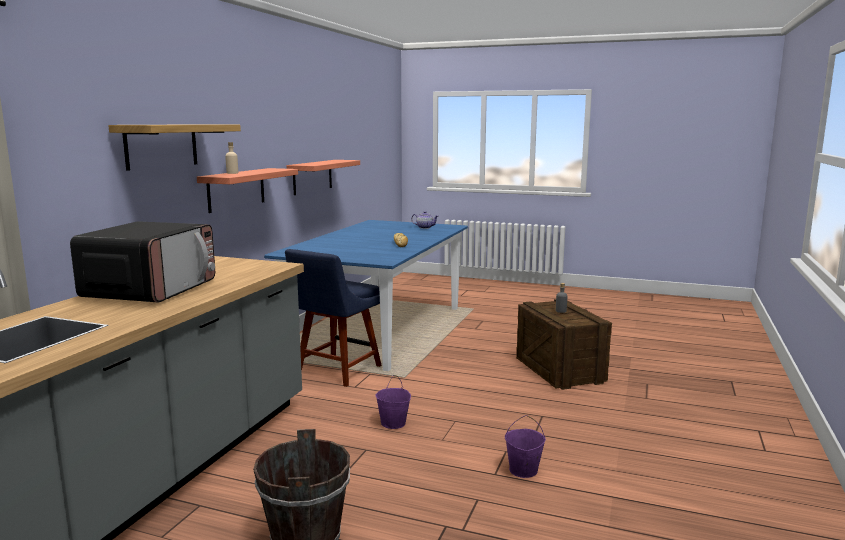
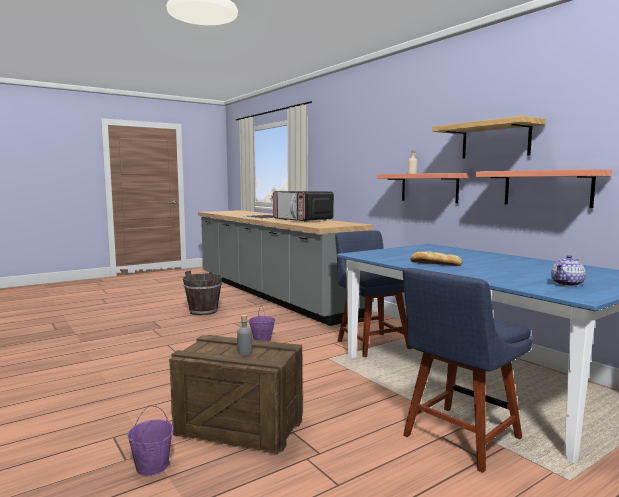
camera: 125 degrees right, 5 degrees down
(161, 146) = (376, 154): shelf -> shelf (495, 140)
(471, 326) = (459, 439): none -> blue chair
(523, 470) = (155, 351): purple bucket -> purple bucket (152, 466)

